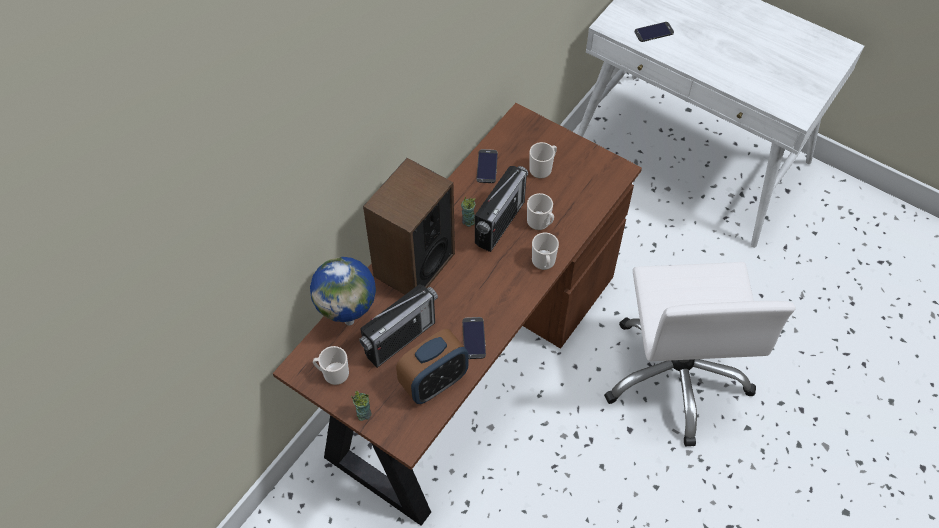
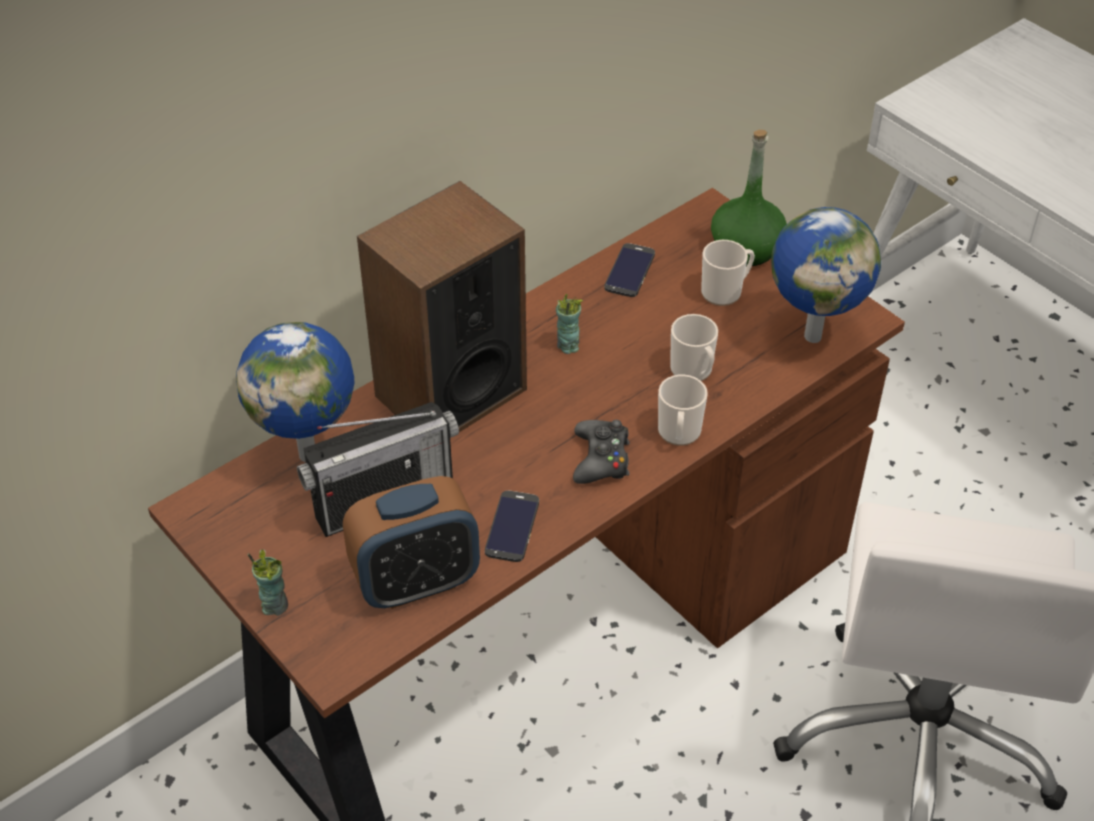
camera: 15 degrees right, 10 degrees down
(333, 373) = (248, 530): mug -> none
(499, 223) = (622, 358): radio -> none
(508, 287) = (601, 459): none -> black game controller
(545, 138) = (746, 248): none -> green bottle
(596, 186) = (813, 335): none -> globe
(654, 32) = (988, 127): phone -> none

